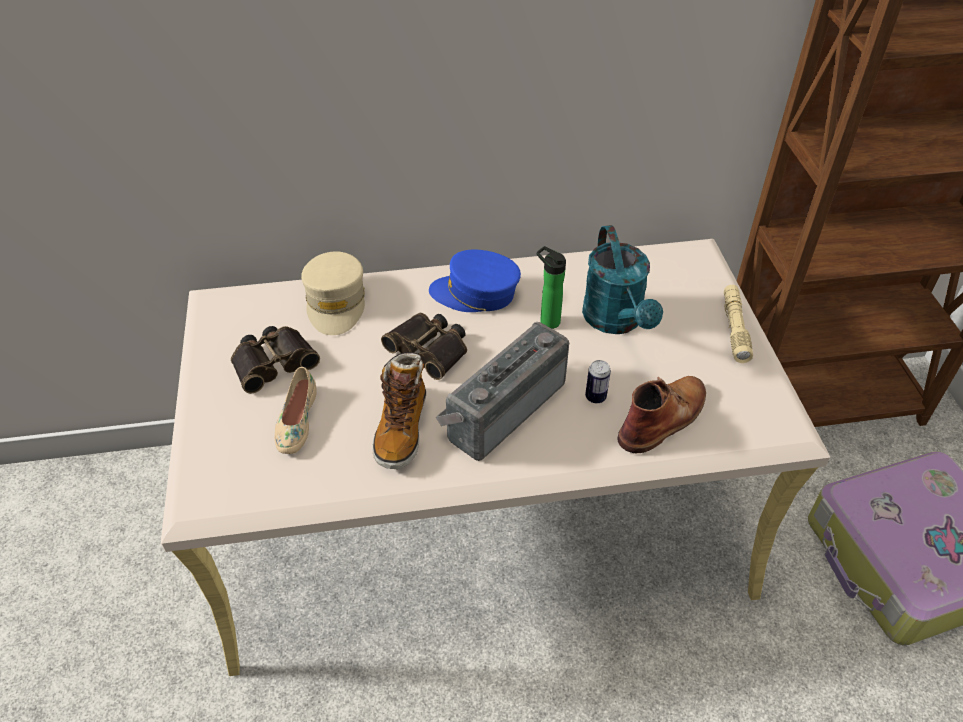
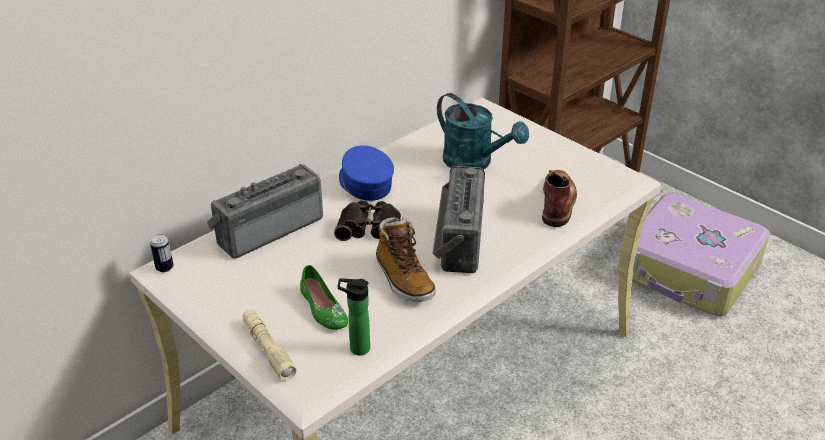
camera: 35 degrees left, 10 degrees down
(273, 362) = (262, 283): binoculars -> none
(296, 420) = (322, 309): beige shoe -> green shoe
(336, 302) = (268, 228): beige cap -> radio
(475, 293) = (365, 183): blue cap -> blue cap turned 90 degrees clockwise
(547, 320) = (430, 179): bottle -> bottle (356, 348)
(595, 397) = (507, 208): can -> can (164, 268)
(734, 328) = (548, 139): beige flashlight -> beige flashlight (268, 349)

